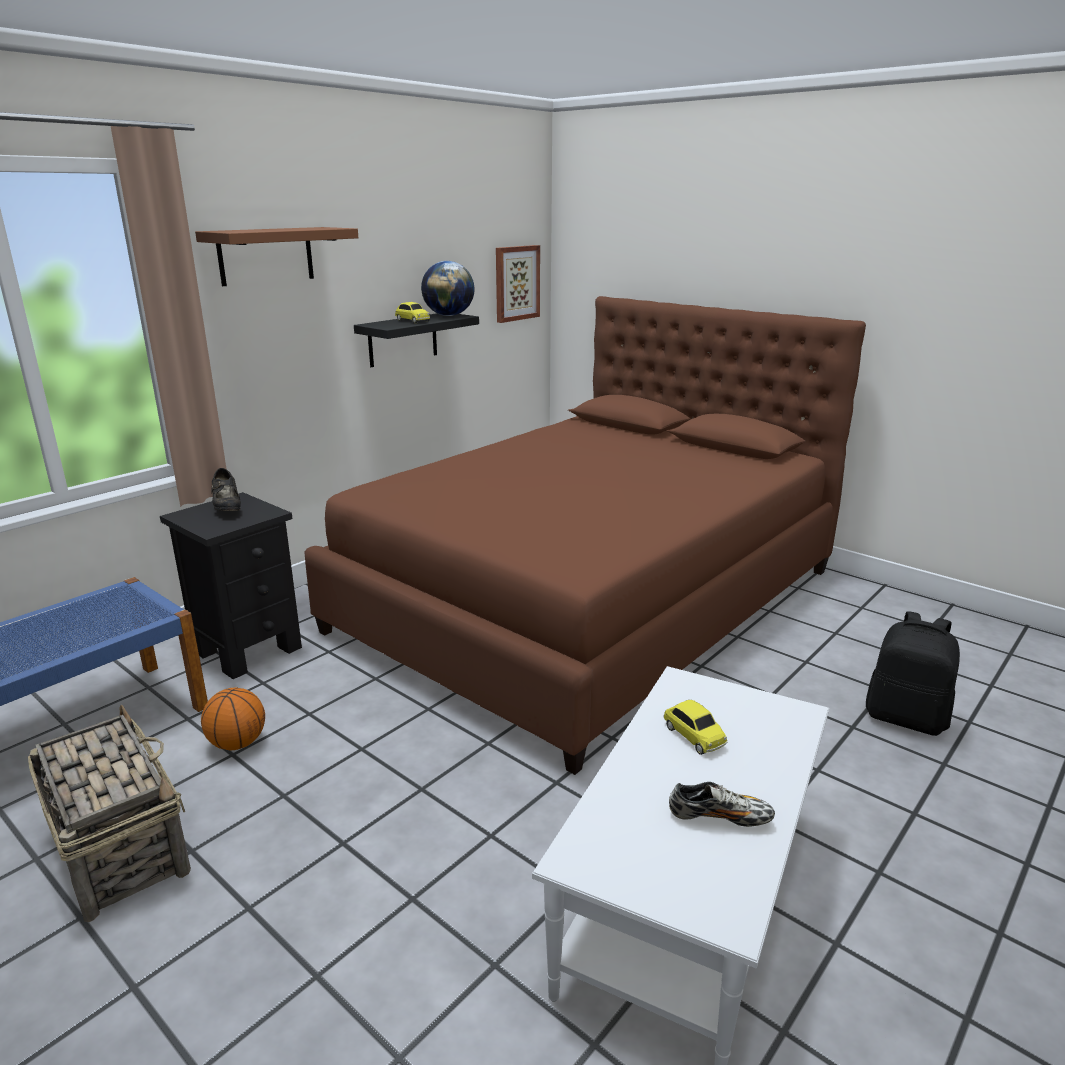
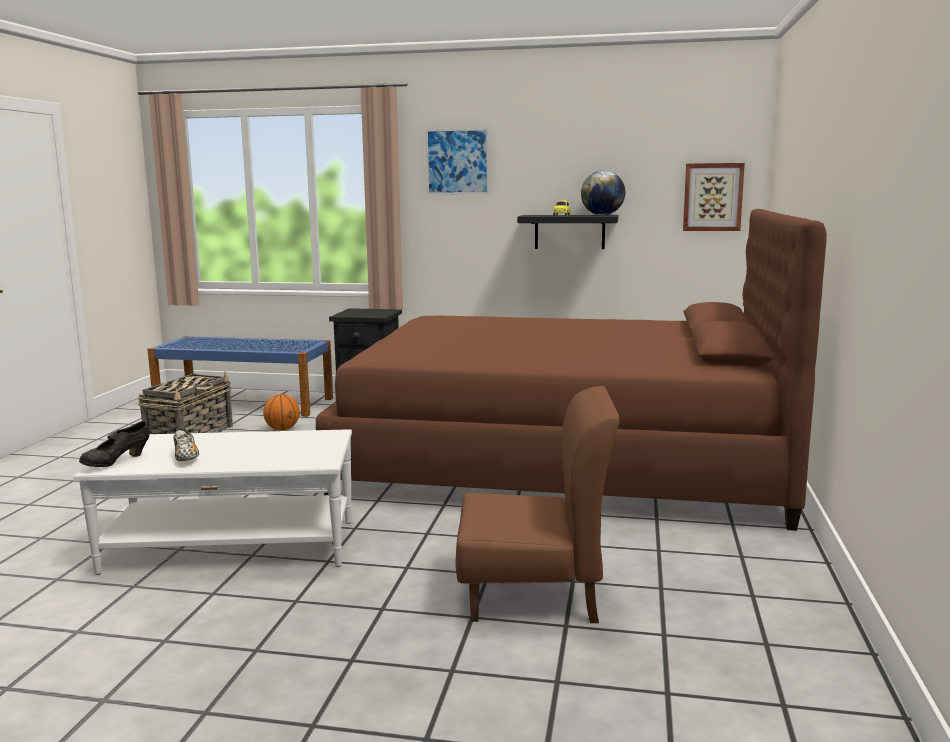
camera: 60 degrees right, 10 degrees down
(227, 508) = (374, 311): black shoe -> black shoe (116, 462)
(266, 255) = (457, 161): brown shelf -> picture
(693, 735) = (268, 443): toy car -> none
(906, 718) = (533, 595): black backpack -> brown chair

